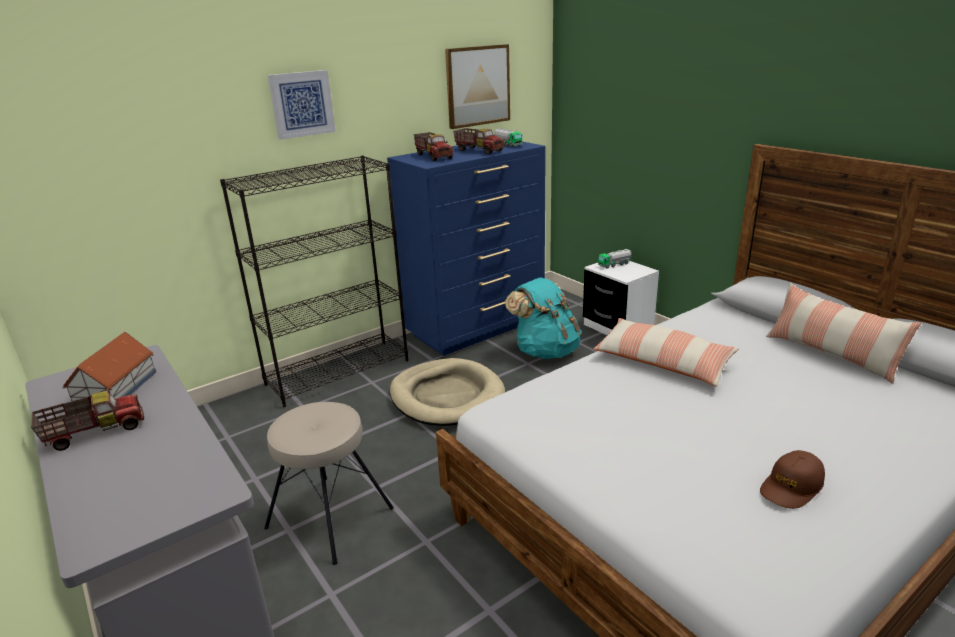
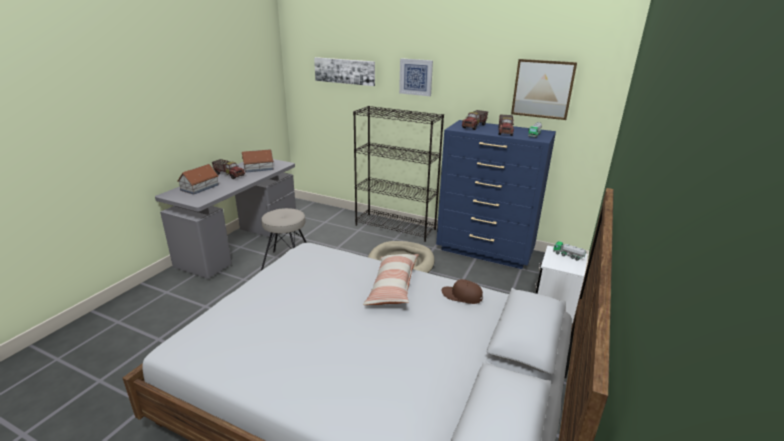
camera: 60 degrees right, 0 degrees up
(117, 486) = (199, 187): none -> toy house
(144, 122) = (344, 71): none -> picture
(545, 351) = (485, 282): turquoise backpack -> none
(791, 487) = (271, 347): brown cap -> brown cap (462, 296)
(831, 354) = (470, 362): pillow -> none

